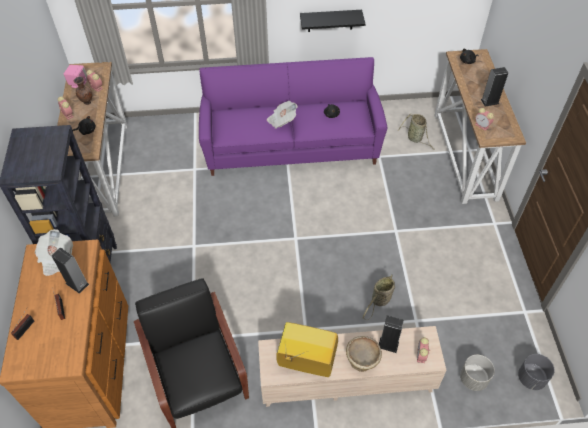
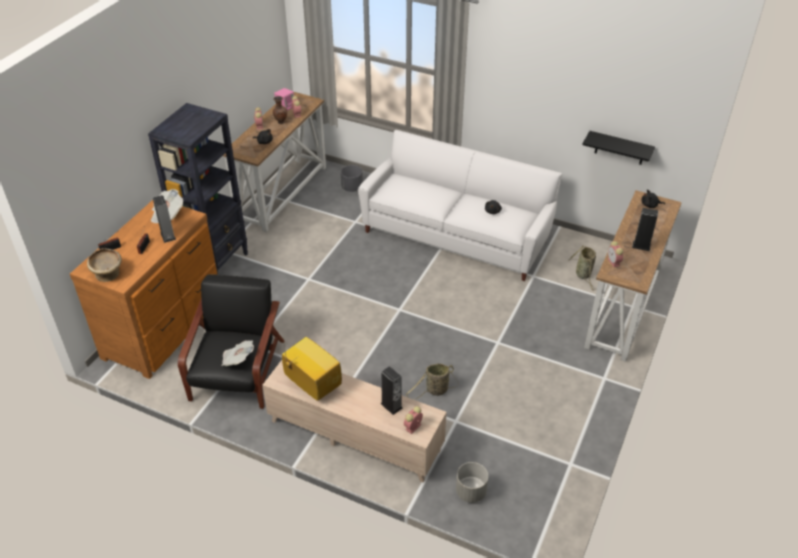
camera: 30 degrees right, 10 degrees down
(282, 120) = (443, 200): newspaper -> newspaper (238, 359)
(291, 143) = (457, 234): purple sofa -> white sofa
(330, 20) = (528, 122): black shelf -> black shelf (619, 148)
(362, 360) = (359, 406): beige bowl -> beige bowl (108, 275)
(531, 378) = (529, 519): grey planter -> grey planter (352, 188)

